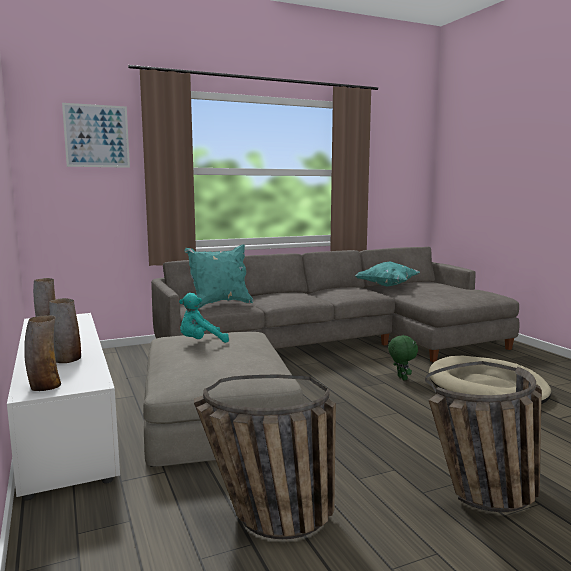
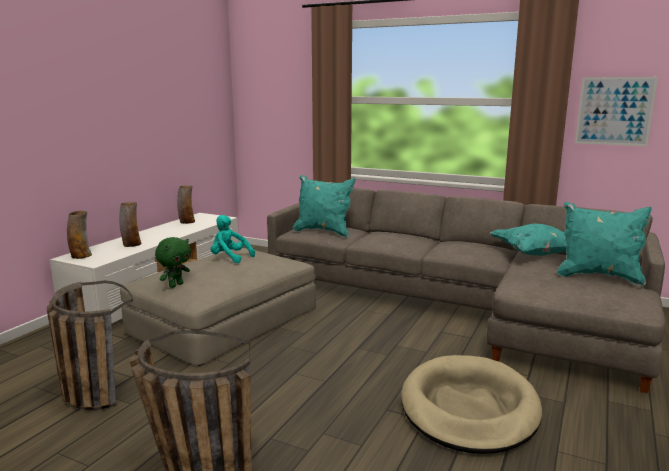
camera: 50 degrees right, 5 degrees up
(97, 136) = (285, 70): picture -> picture (614, 111)
(401, 378) = (413, 358): green plush toy -> green plush toy (175, 285)
(448, 287) = (598, 276): none -> turquoise pillow

